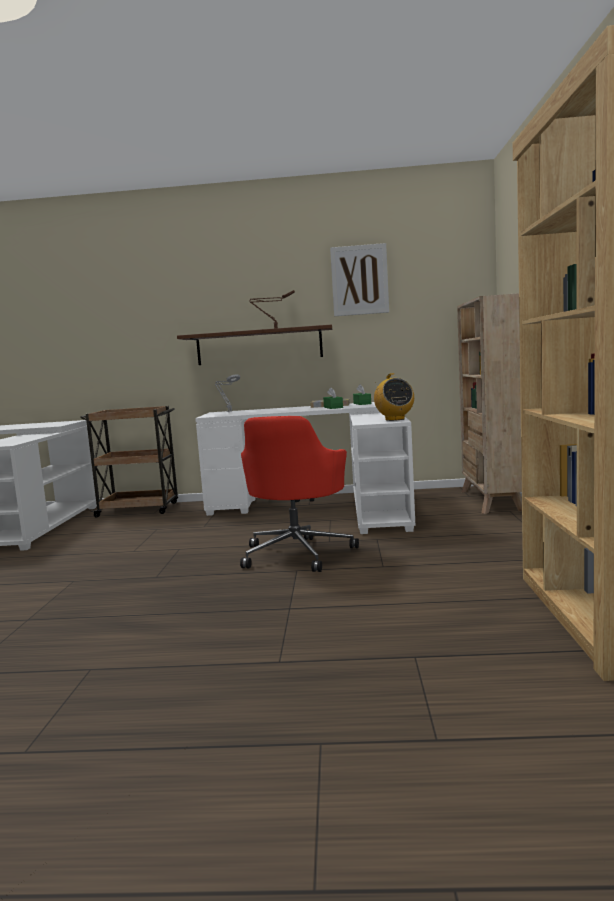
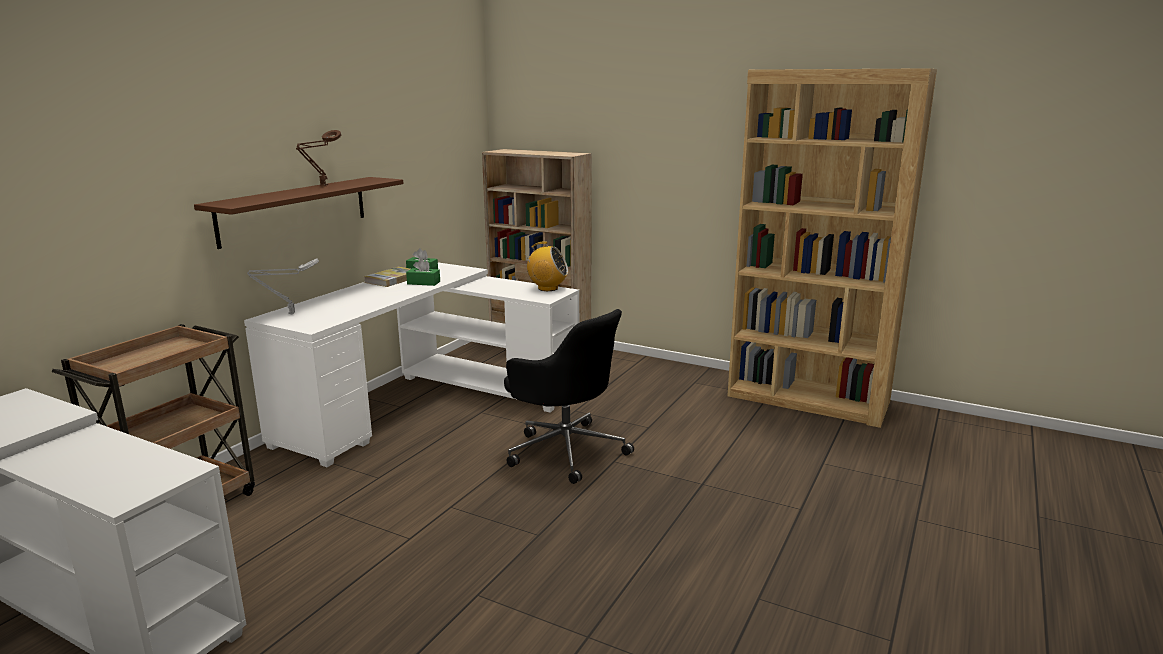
camera: 65 degrees left, 10 degrees up
(298, 553) = (565, 450): red office chair -> black office chair
(359, 280) = (391, 117): picture -> none

